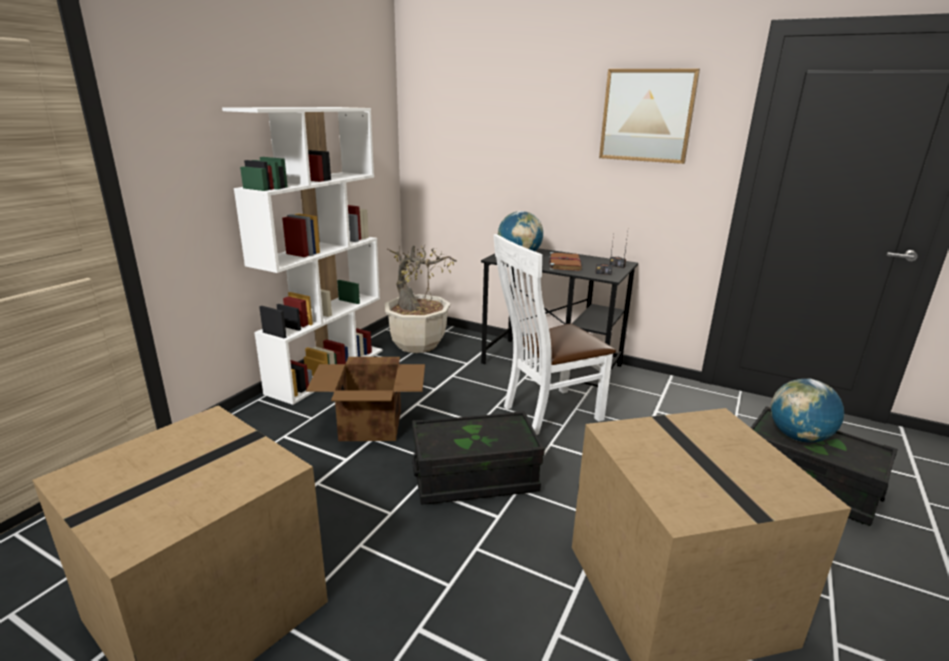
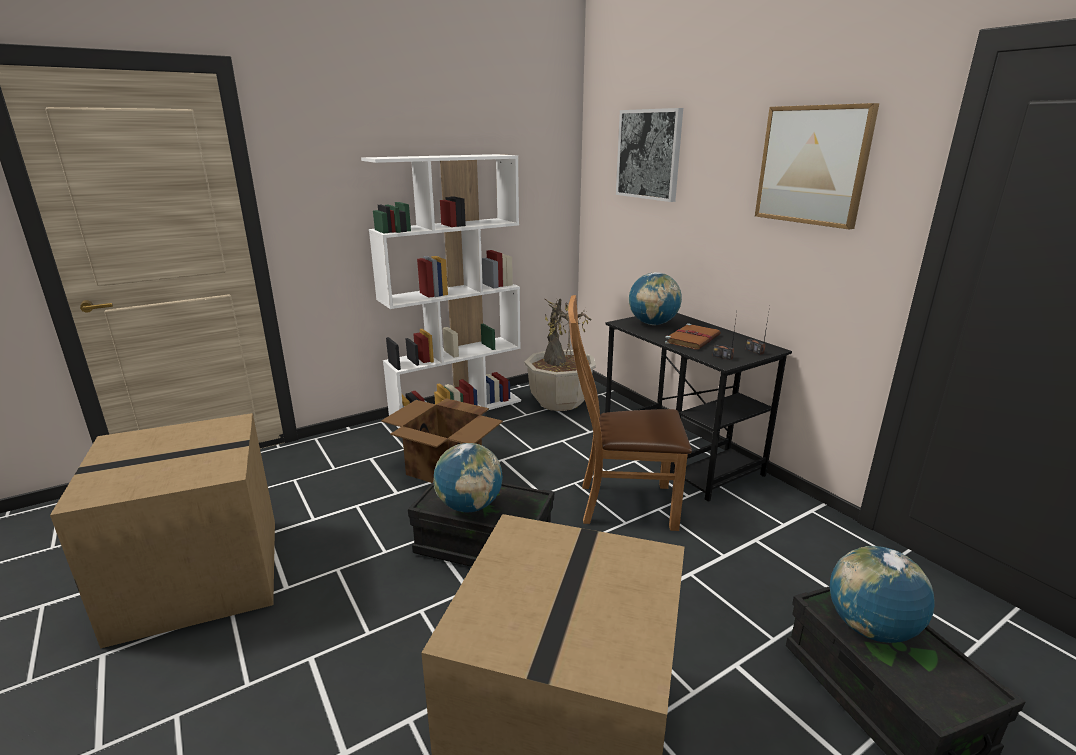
camera: 30 degrees right, 0 degrees up
(470, 442) = (469, 506): none -> globe
(482, 108) = (649, 154): none -> picture
(546, 413) = (620, 504): white chair -> brown chair

